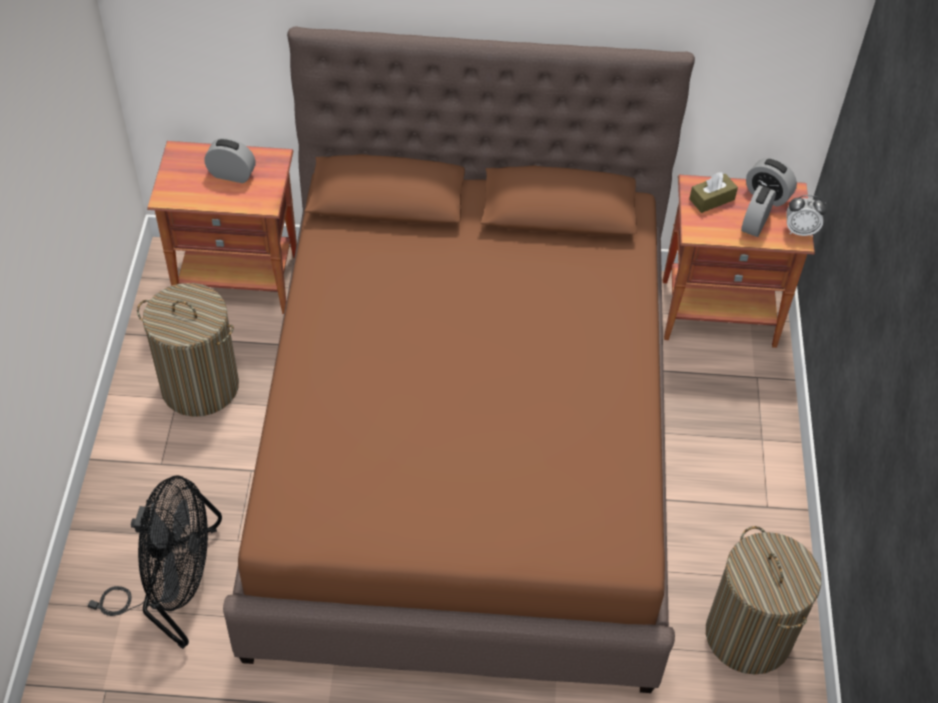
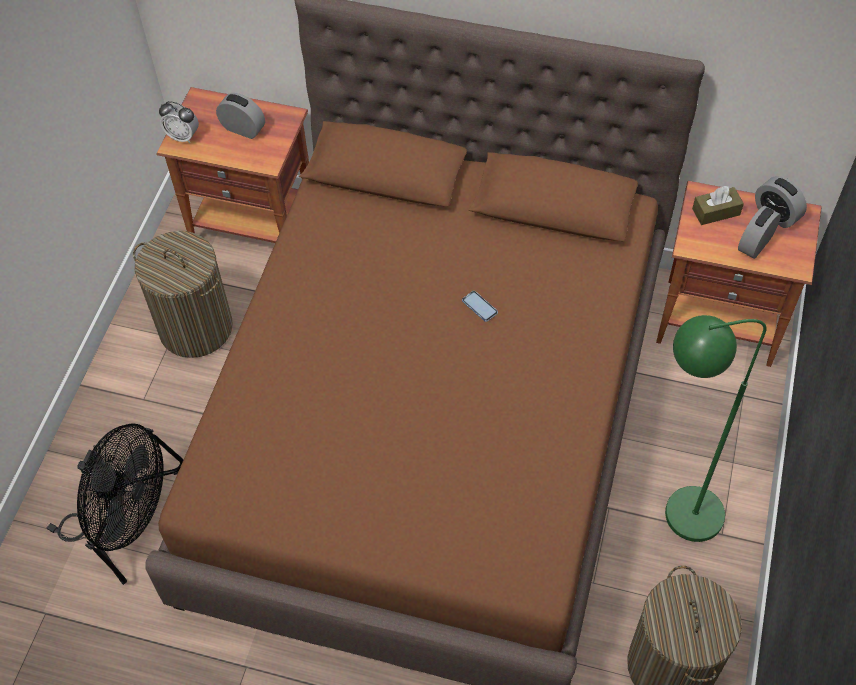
camera: 15 degrees right, 5 degrees up
(511, 312) = (479, 307): none -> phone
(721, 500) = (676, 519): none -> green floor lamp
(800, 230) = (802, 257): alarm clock -> alarm clock (183, 136)

